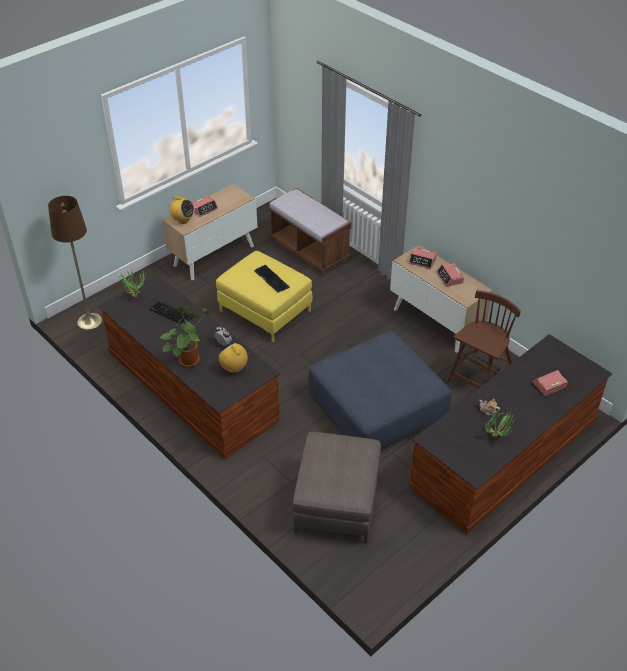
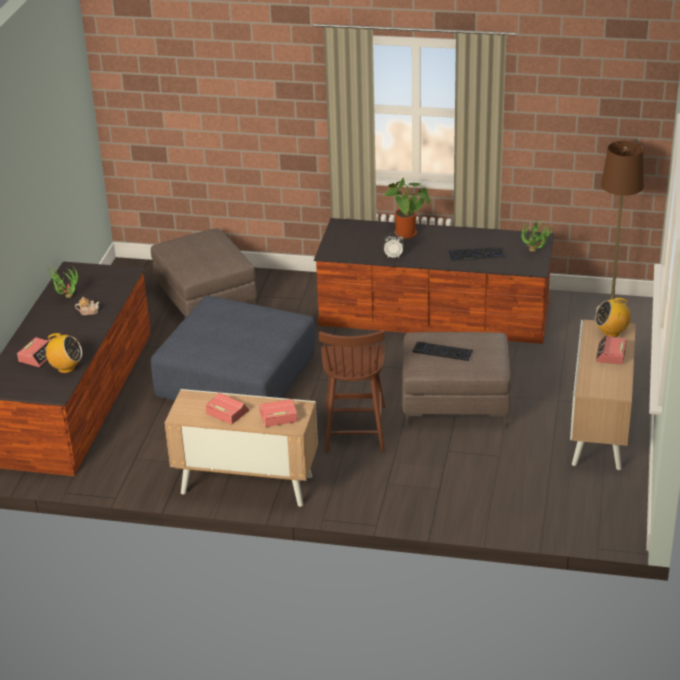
camera: 145 degrees right, 10 degrees down
(234, 368) = (358, 245): radio -> radio (66, 368)
(265, 311) = (455, 403): yellow ottoman -> brown ottoman
(309, 249) = (499, 497): brown bench -> none
(479, 377) = (148, 451): brown chair -> brown chair (354, 428)

